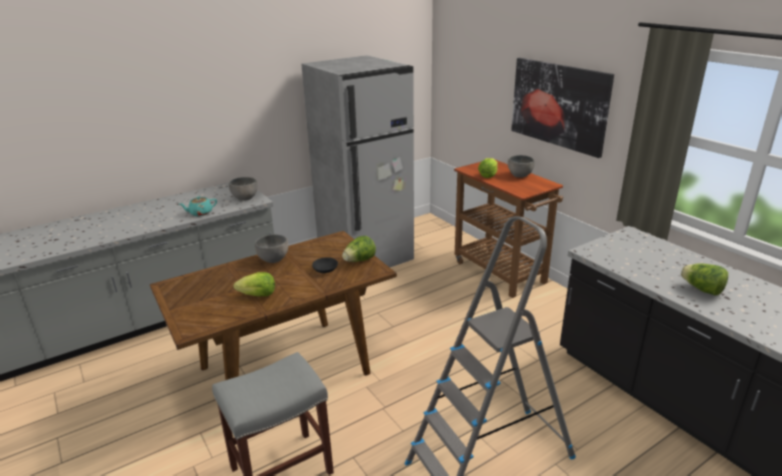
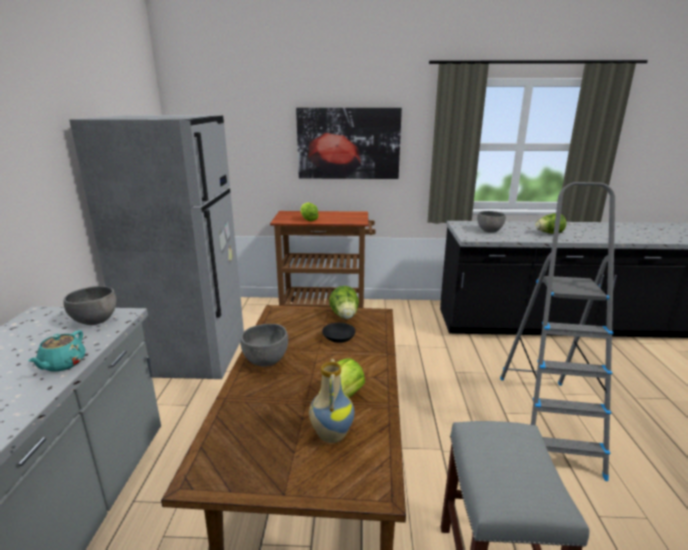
camera: 55 degrees left, 5 degrees down
(220, 304) = (330, 435): none -> vase
(519, 175) = (328, 214): grey bowl -> grey bowl (490, 231)

